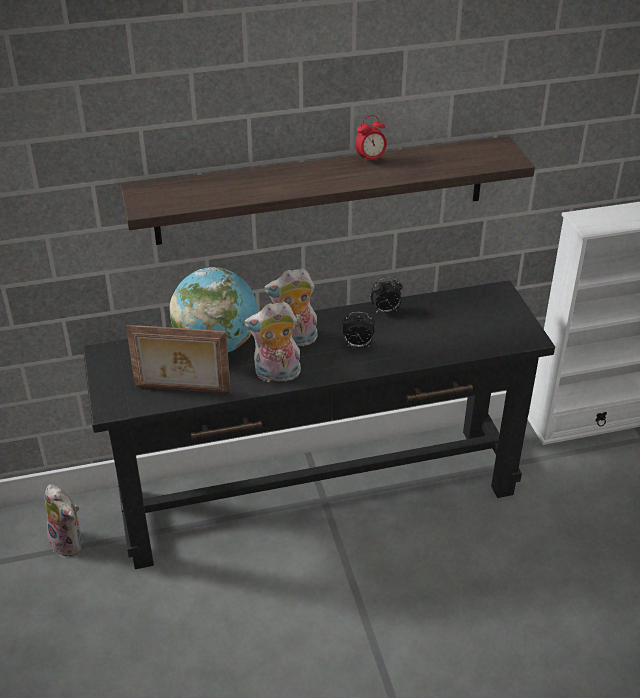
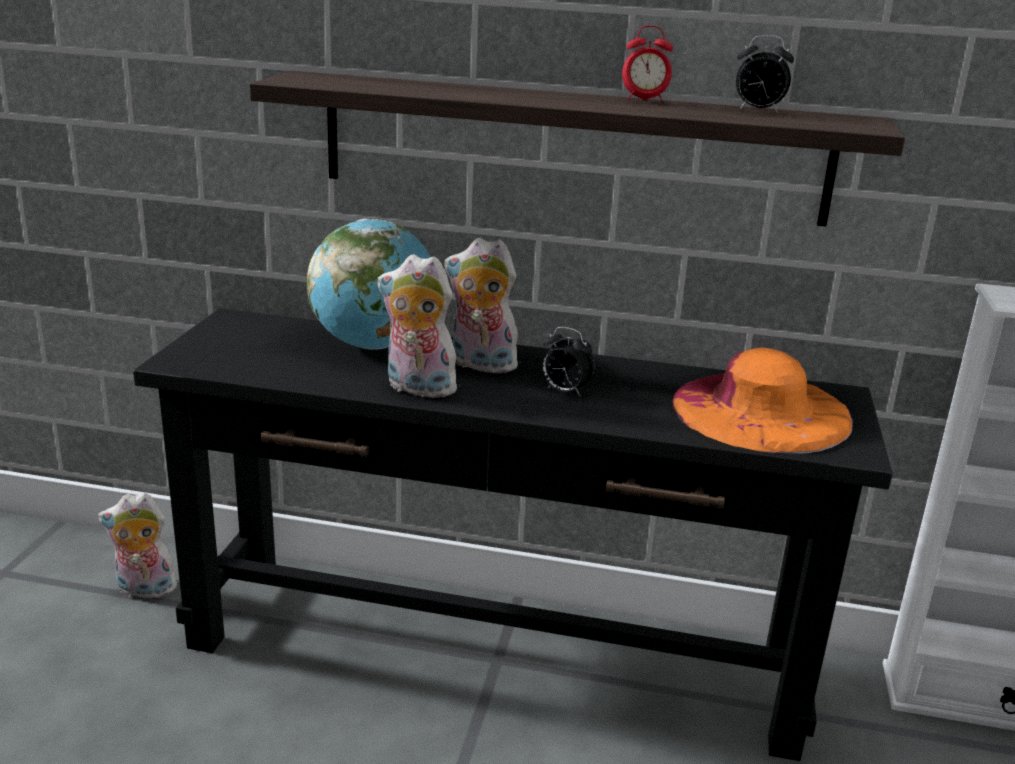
camera: 25 degrees right, 15 degrees down
(70, 542) = (144, 590): plush toy -> plush toy turned 105 degrees clockwise
(182, 390) = (278, 370): picture frame -> none
(385, 311) = (641, 370): alarm clock -> alarm clock (757, 111)
(468, 322) = (760, 411): none -> orange hat

